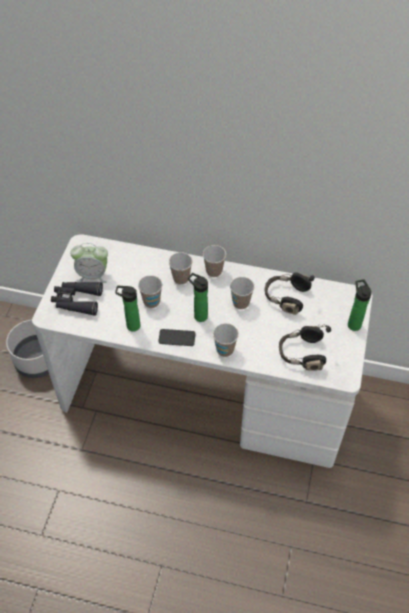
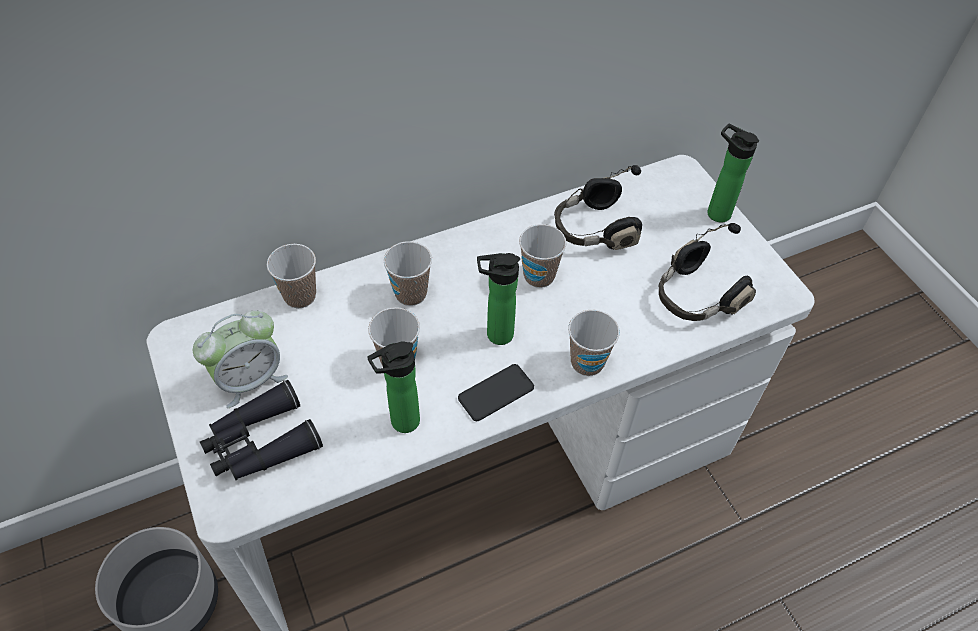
camera: 40 degrees left, 0 degrees up
(214, 271) = (452, 252): cup -> cup (300, 296)

